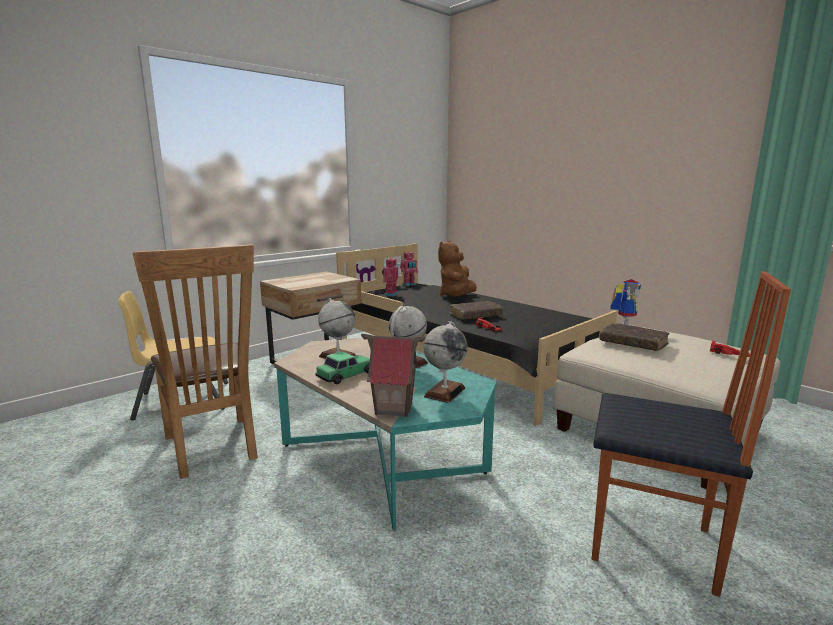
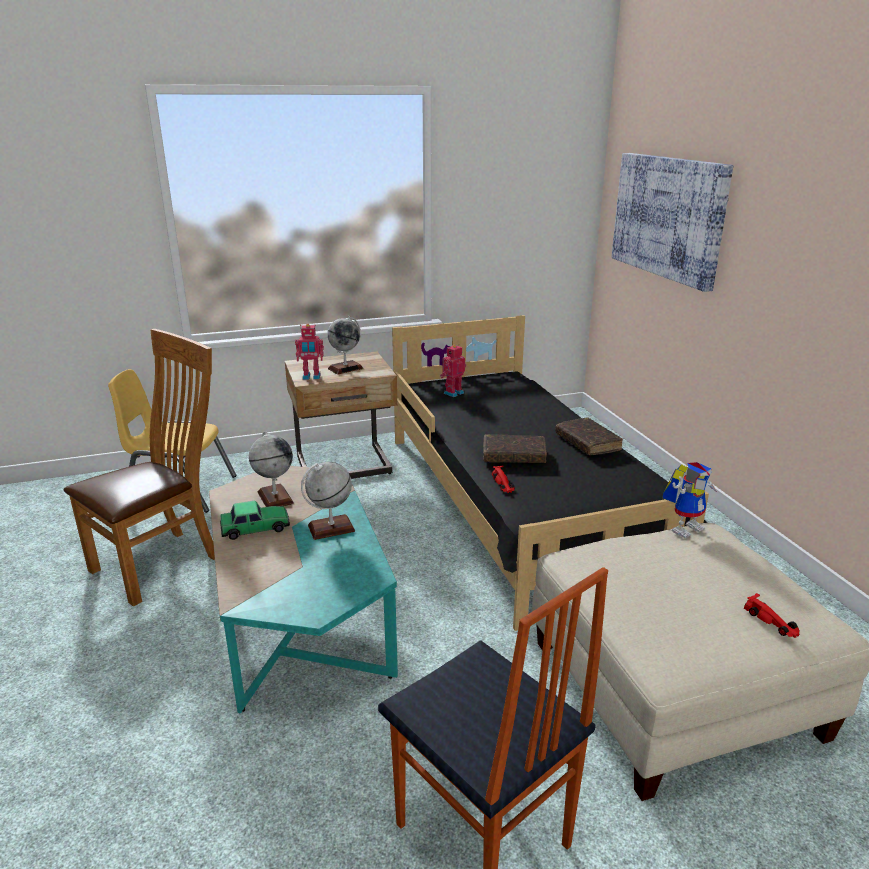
camera: 25 degrees right, 10 degrees up
(213, 449) = (163, 561): brown chair -> brown chair turned 135 degrees counterclockwise
(393, 408) = (248, 591): toy house -> none
(409, 285) = (500, 375): toy robot -> toy robot (311, 377)
(444, 392) = (322, 582): globe -> globe (345, 368)
(456, 297) = (533, 412): brown plush toy -> none
(509, 168) = (669, 217): none -> picture
(633, 343) = (649, 563): brown book -> brown book (587, 443)

